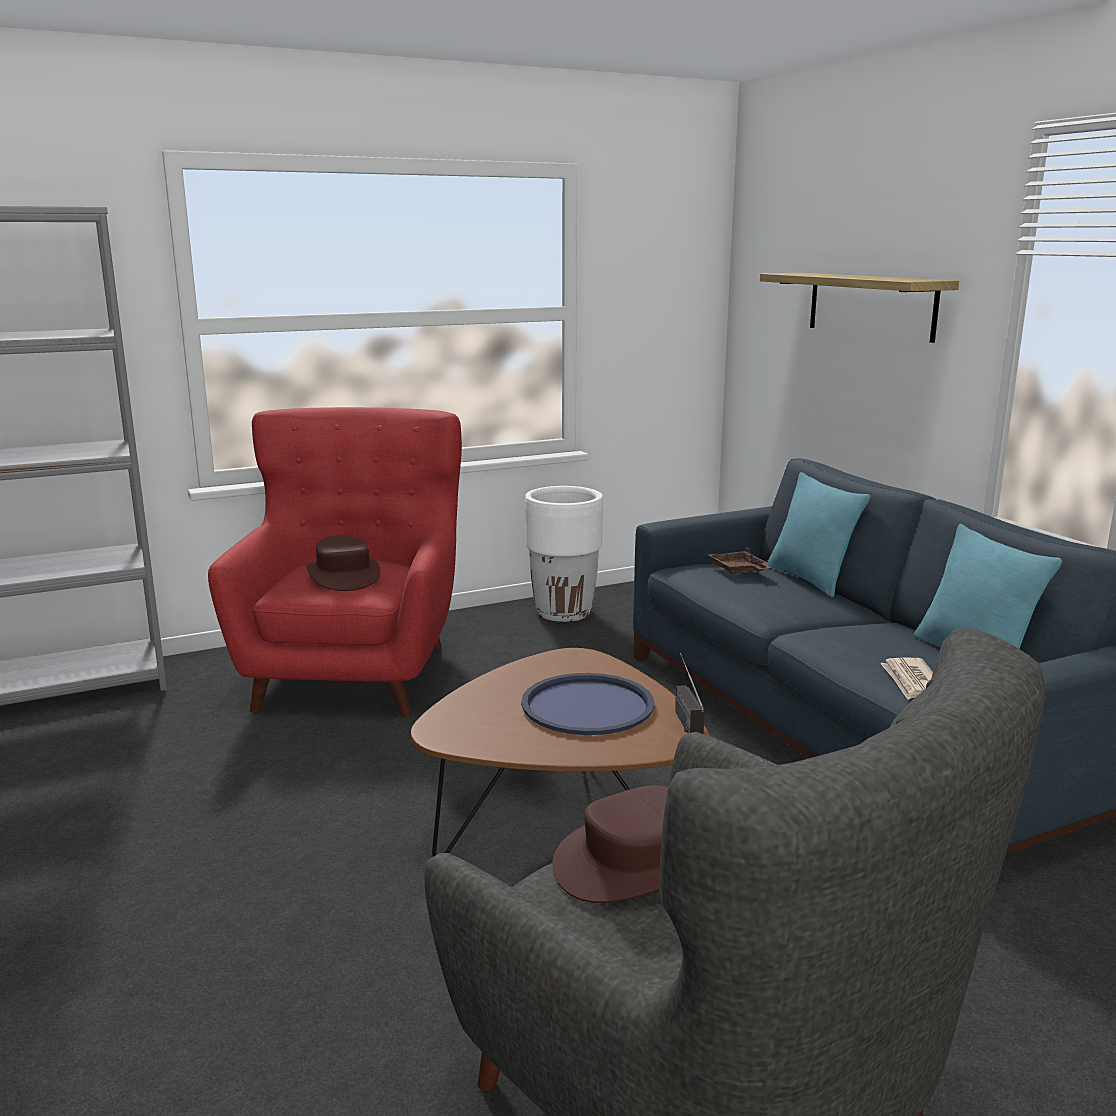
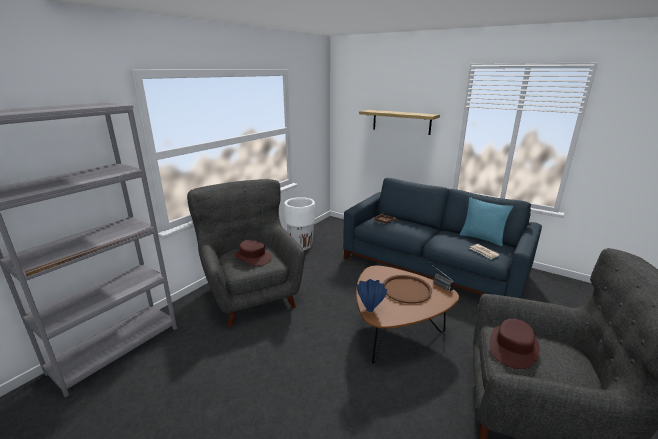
camera: 30 degrees left, 5 degrees up
(355, 672) = (251, 294): red armchair -> grey armchair
(448, 716) = (370, 309): none -> blue vase
(587, 706) = (406, 289): blue tray -> brown tray
(810, 579) = (405, 220): turquoise pillow -> none

